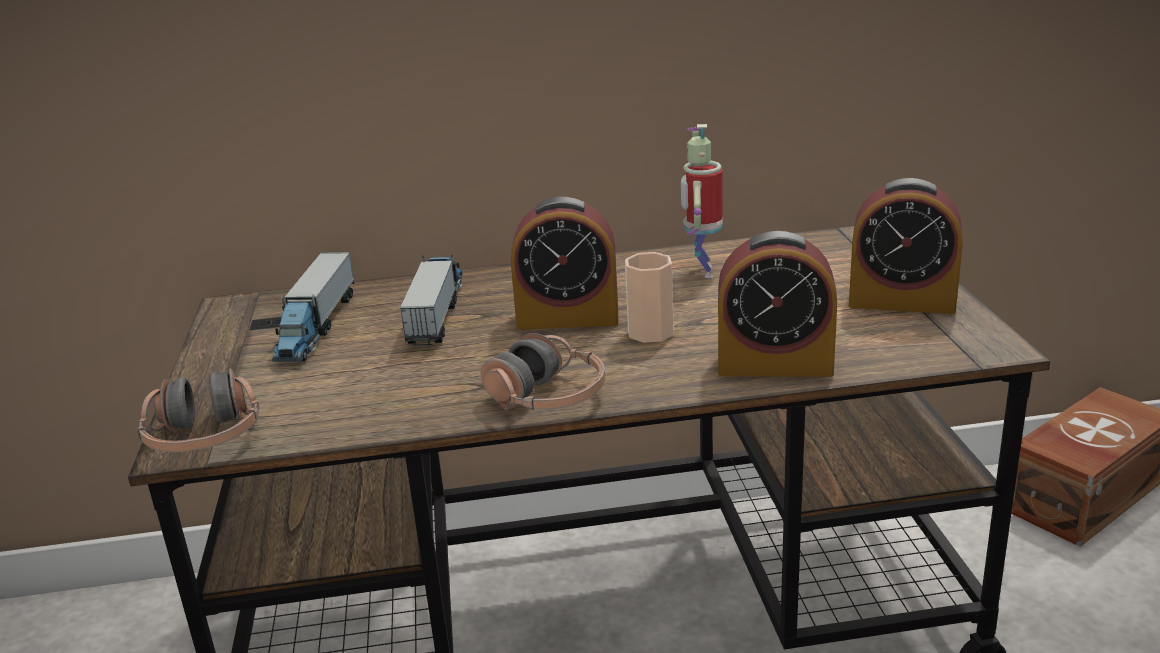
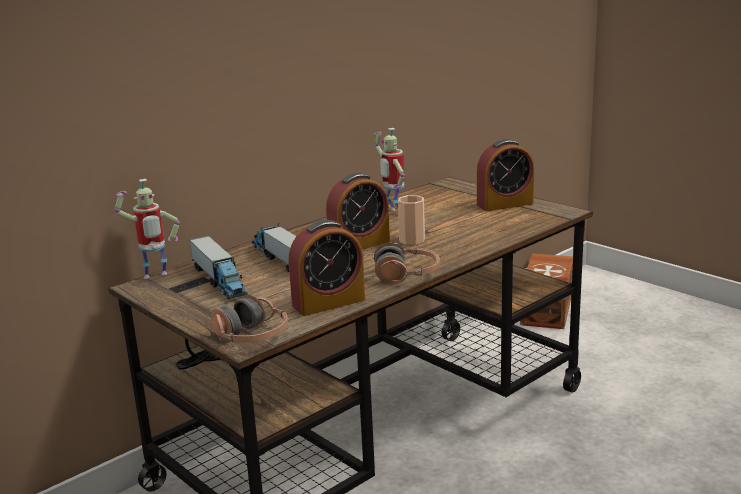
camera: 35 degrees left, 5 degrees down
(267, 296) = (155, 277): none -> toy robot
(774, 364) = (489, 238): alarm clock -> alarm clock (328, 302)

